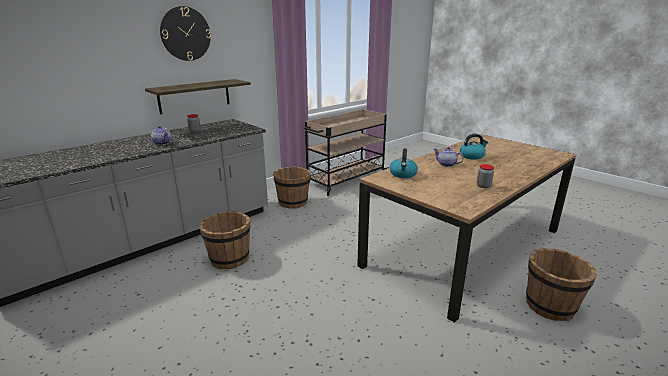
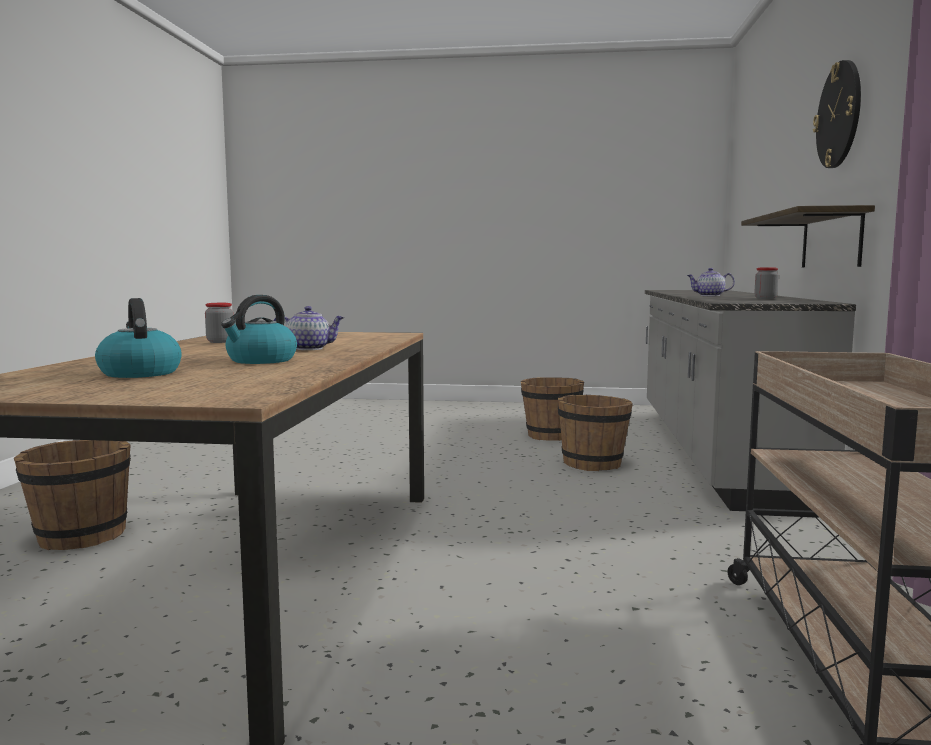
camera: 140 degrees right, 15 degrees down
(293, 202) = (742, 540): brown bucket -> brown bucket (551, 436)
(403, 174) = (368, 338): kettle -> kettle (139, 373)

